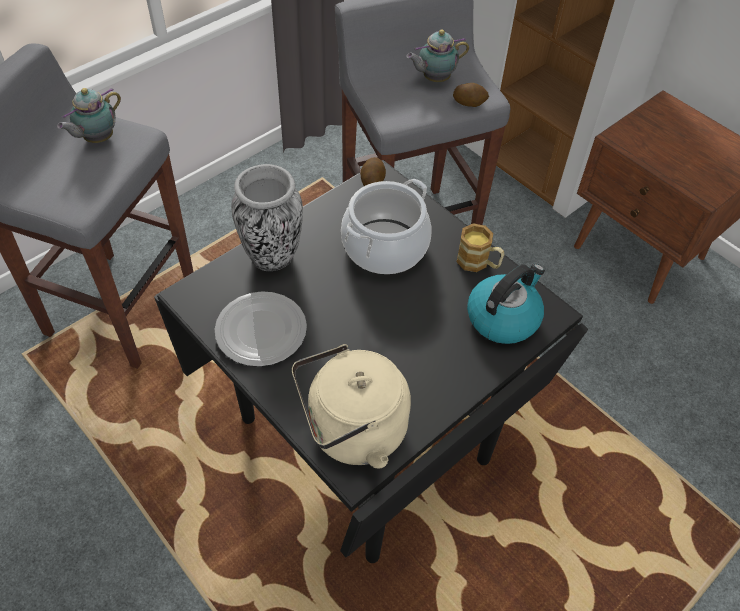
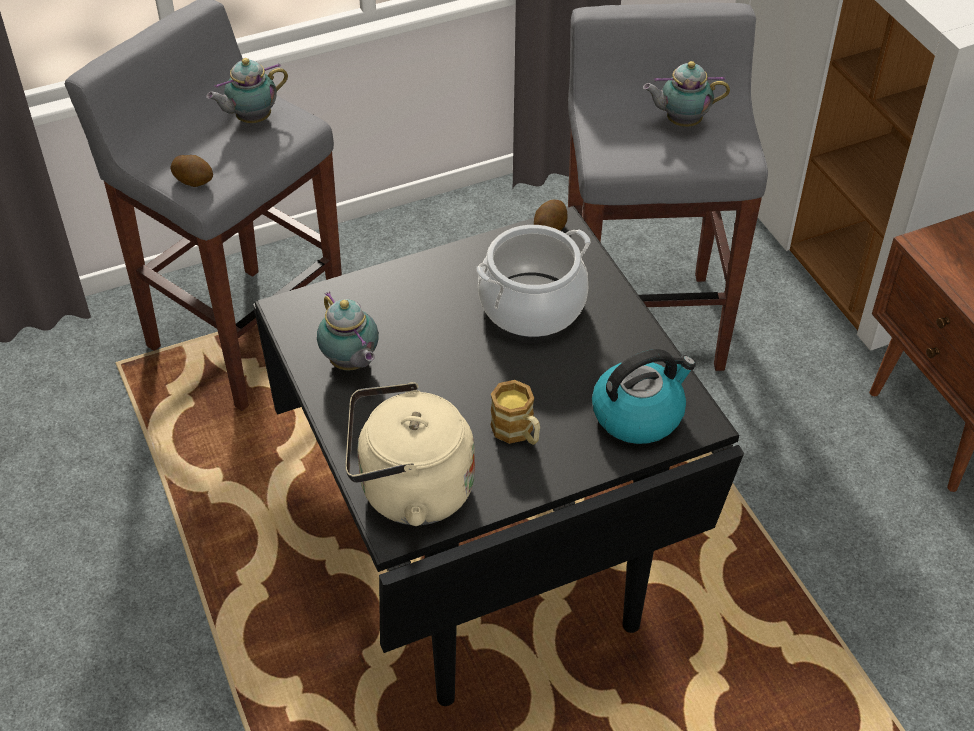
camera: 20 degrees right, 5 degrees down
(260, 331) = (351, 364): plate -> teapot
(272, 257) = (396, 288): vase -> none
(469, 102) = (713, 159): potato -> potato (194, 180)
(478, 263) = (637, 347): mug -> mug (517, 433)

